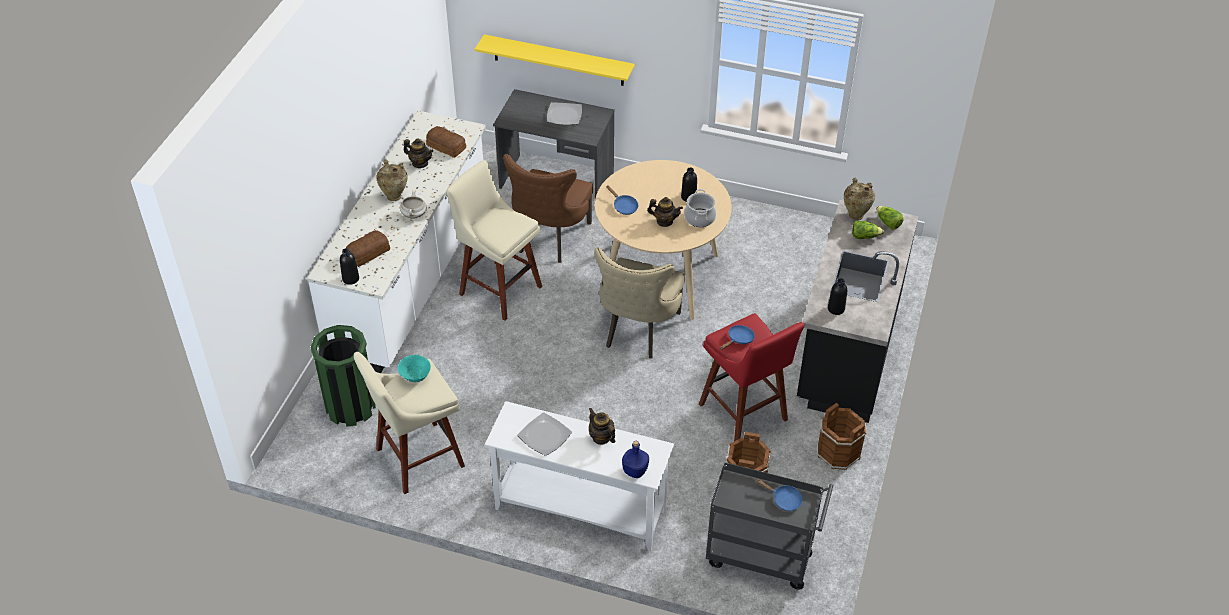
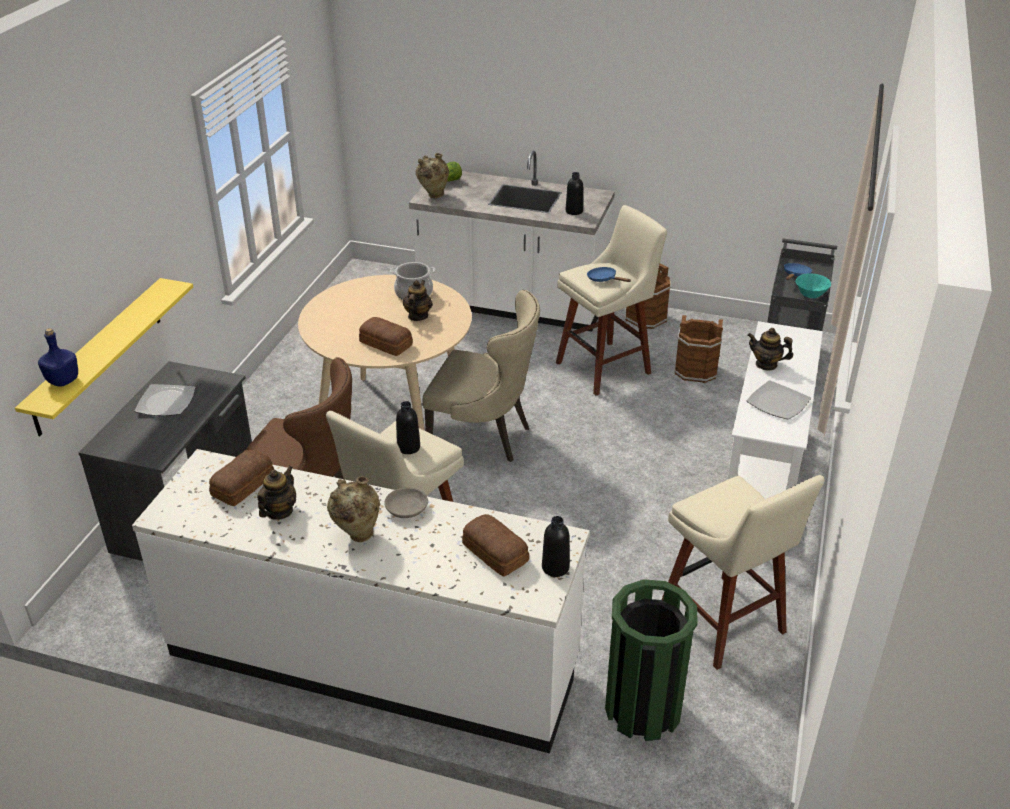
camera: 90 degrees left, 10 degrees down
(414, 215) = (407, 509): white cooking pot -> grey bowl
(415, 376) = (713, 510): turquoise bowl -> turquoise bowl (810, 295)
(601, 437) = (766, 364): teapot -> teapot turned 60 degrees clockwise
(623, 206) = (386, 344): blue frying pan -> bread
(634, 470) = (805, 344): blue bottle -> blue bottle (62, 381)
(688, 197) = (375, 300): black bottle -> black bottle (408, 447)
(744, 414) = (605, 368): red stool -> beige stool
(846, 350) = (512, 306): black counter -> white counter
(864, 236) = (467, 193): lettuce -> none

